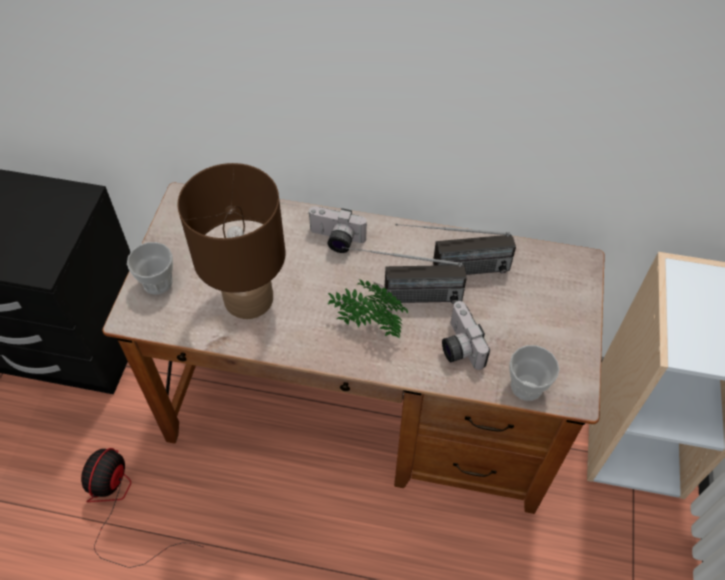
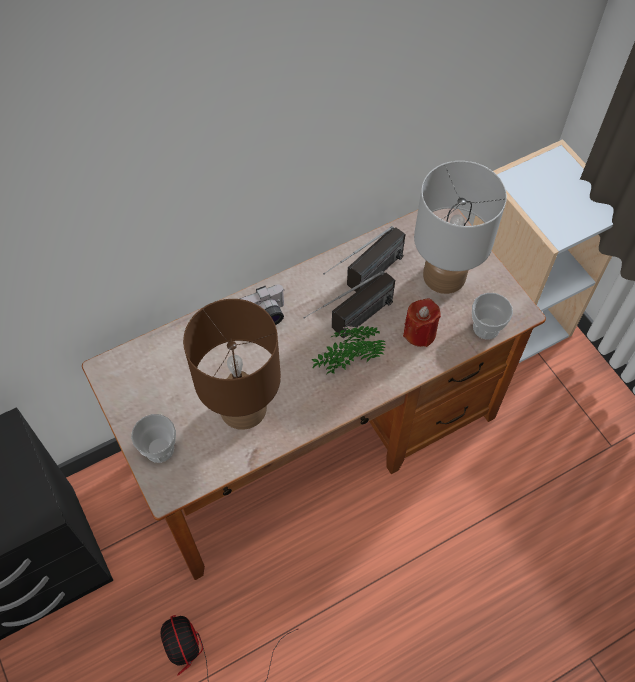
camera: 40 degrees left, 5 degrees up
(458, 346) = (420, 333): camera -> red candle
(531, 315) = (445, 276): none -> grey table lamp

